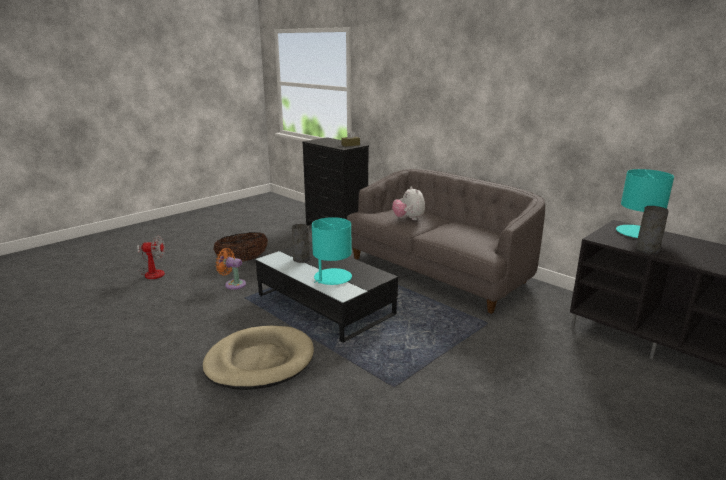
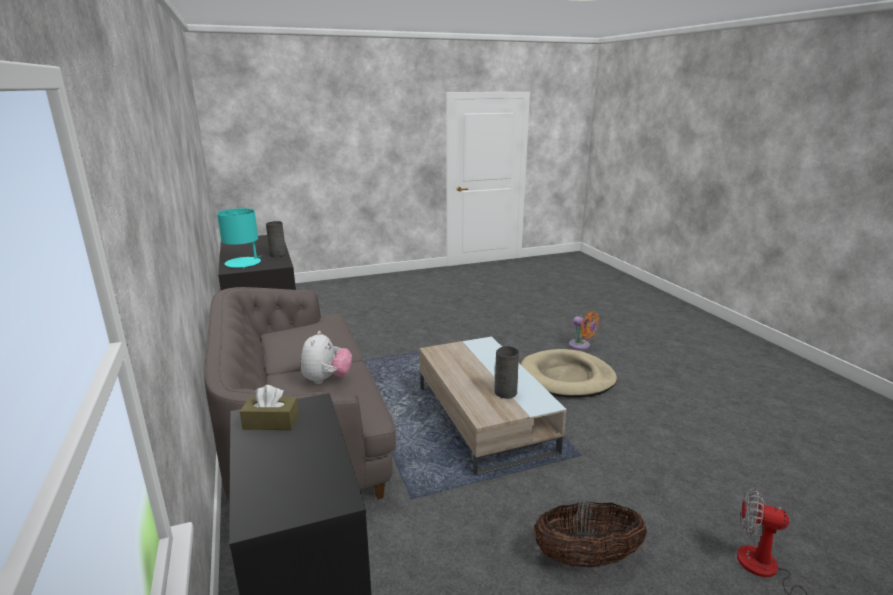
camera: 155 degrees left, 0 degrees up
(233, 284) = (599, 489): orange fan -> orange fan (581, 345)
(325, 304) = (484, 418): black coffee table -> beige coffee table
(332, 278) = (485, 359): turquoise table lamp -> none

